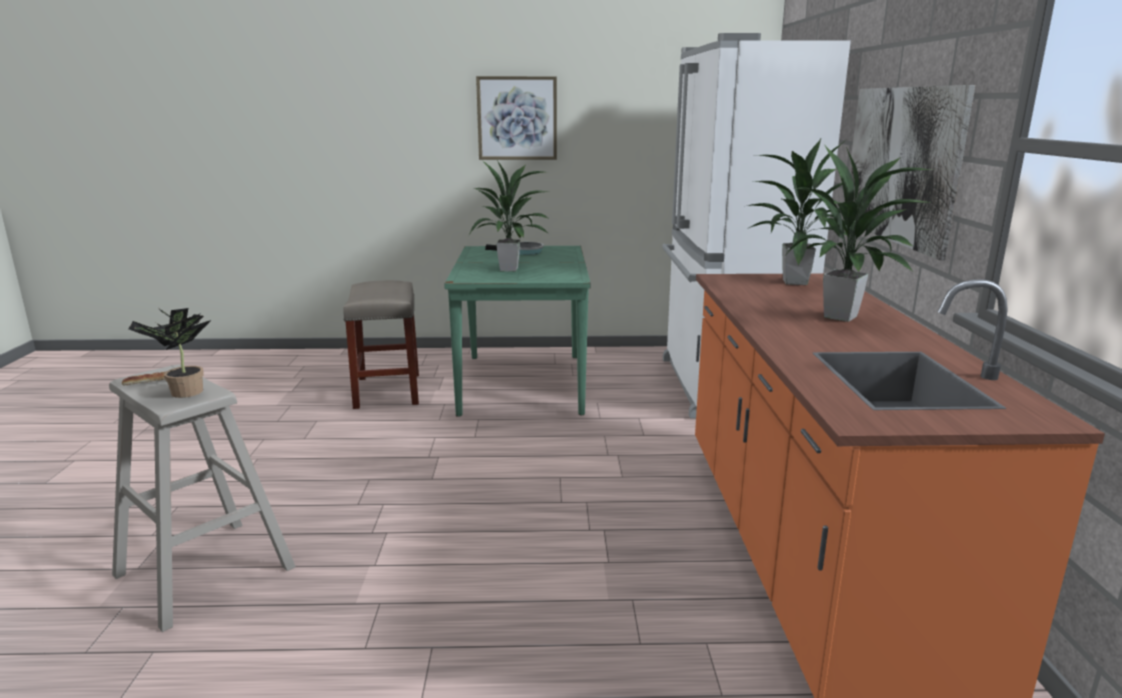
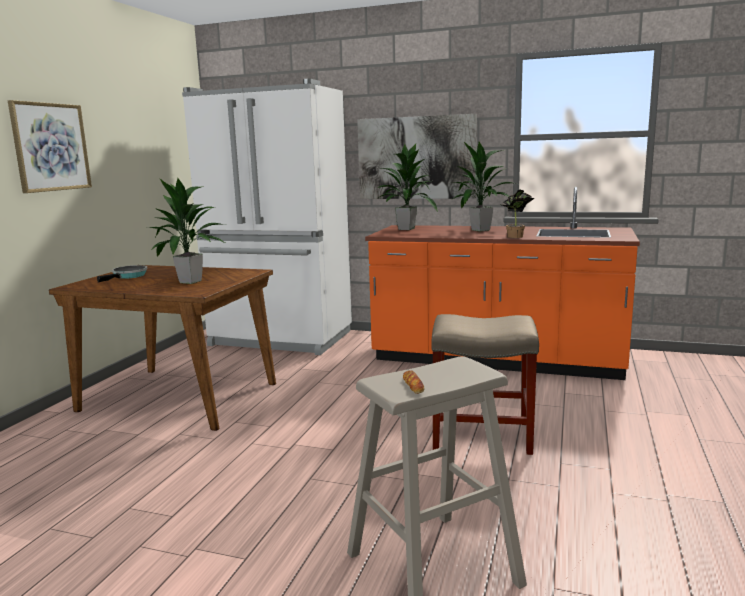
camera: 70 degrees left, 5 degrees down
(182, 393) = (454, 371): potted plant -> potted plant (516, 237)
(388, 391) = (102, 461): beige stool -> beige stool (483, 435)
(522, 383) = (180, 397): green dining table -> brown dining table

